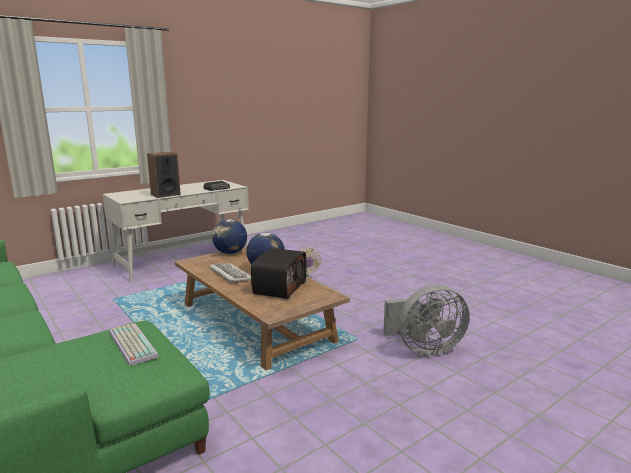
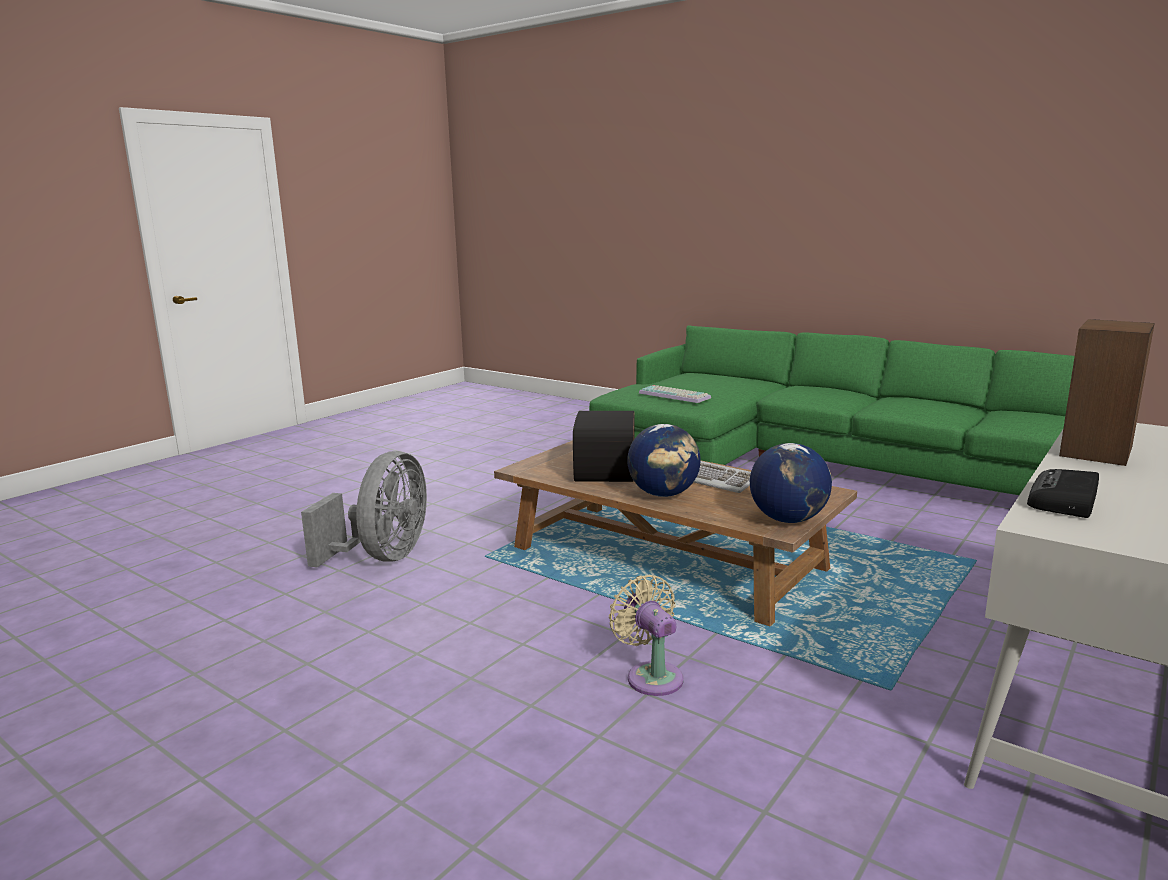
camera: 165 degrees right, 0 degrees up
(424, 349) = (383, 557): grey fan -> grey fan turned 135 degrees clockwise

